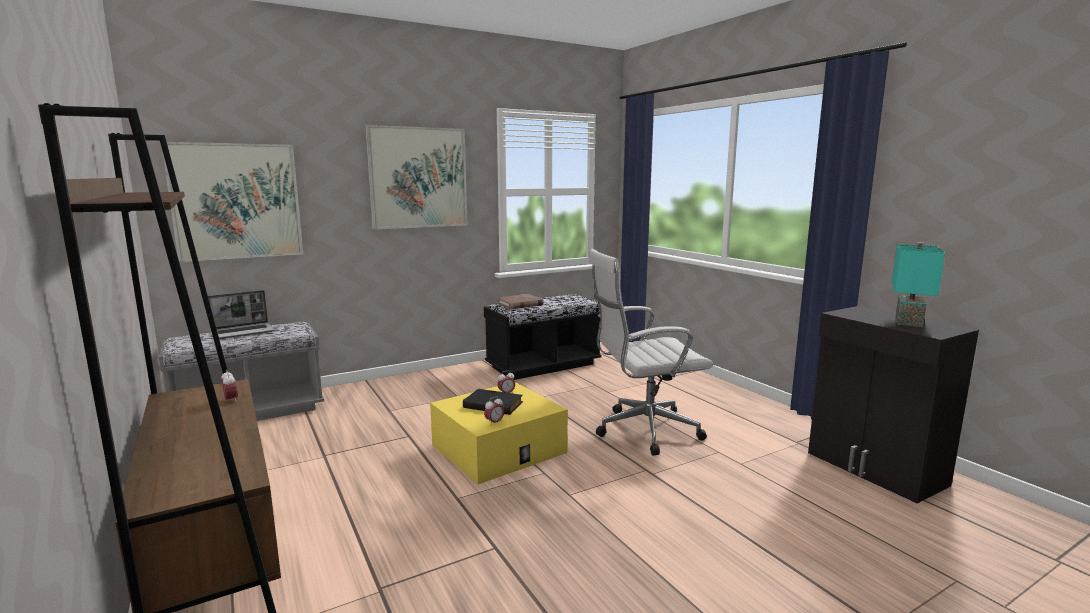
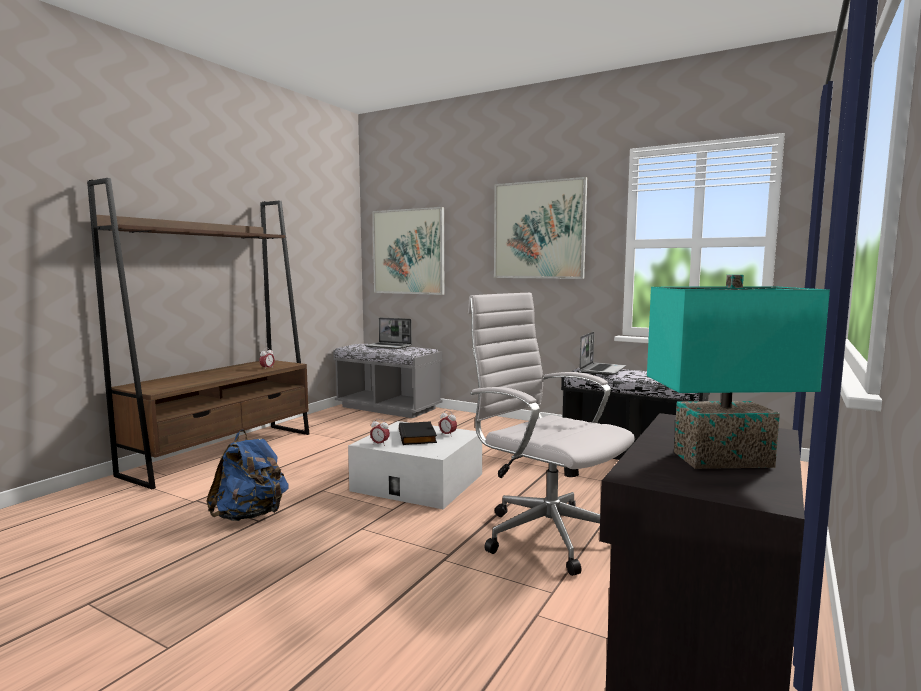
camera: 60 degrees right, 5 degrees down
(476, 551) = (250, 516): none -> blue backpack
(498, 448) = (418, 482): yellow storage box -> white storage box
(520, 304) = (602, 370): brown book -> laptop

